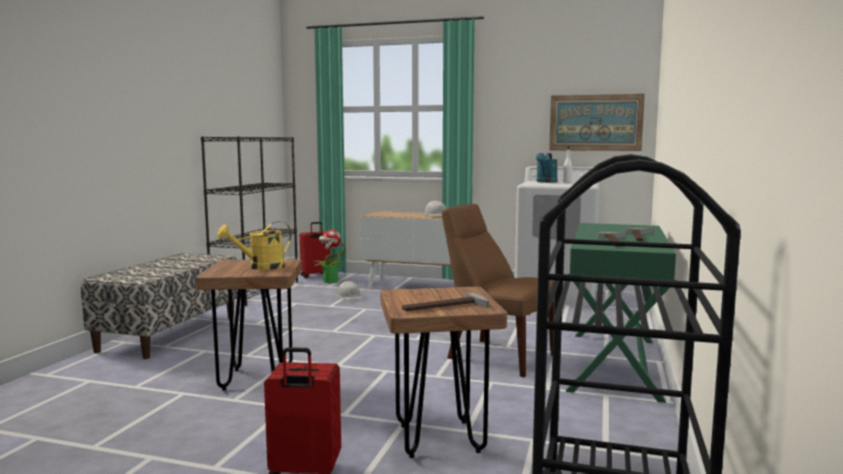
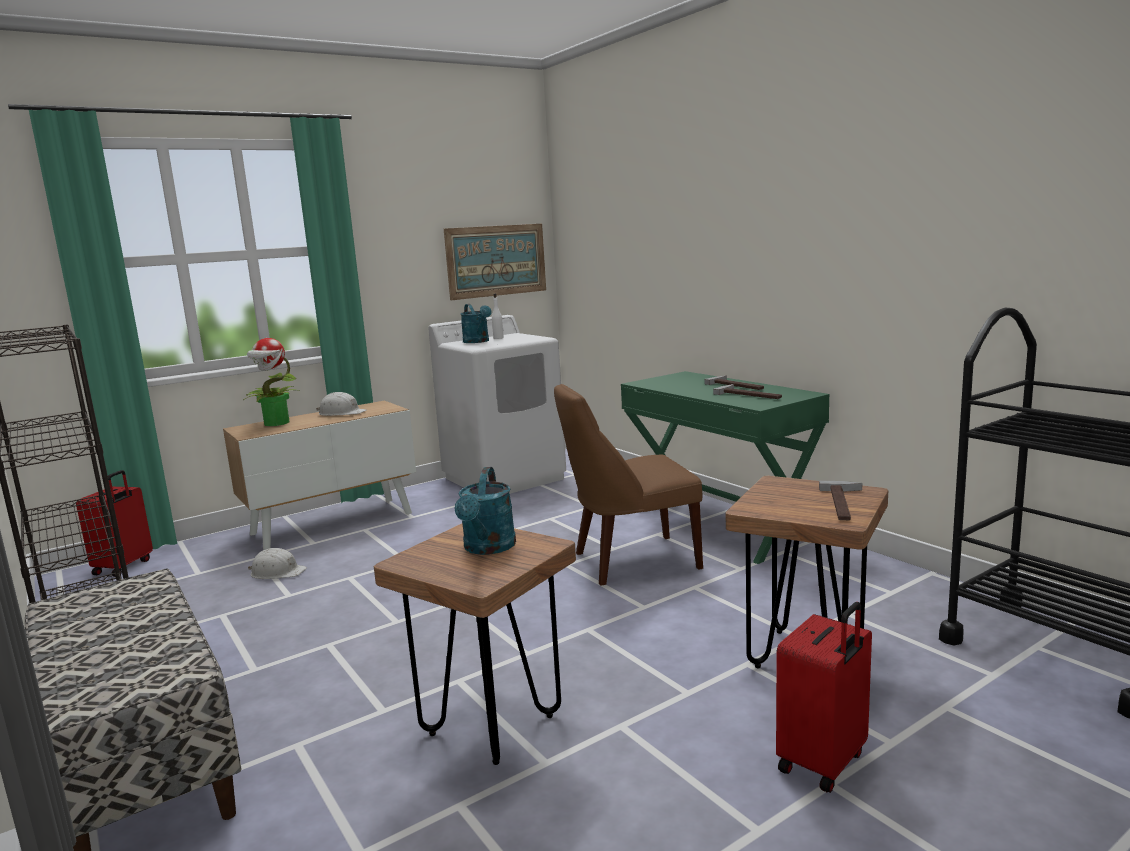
camera: 50 degrees left, 5 degrees up
(260, 267) = (488, 548): yellow watering can -> turquoise watering can
(330, 281) = (178, 565): potted plant -> potted plant (276, 423)

